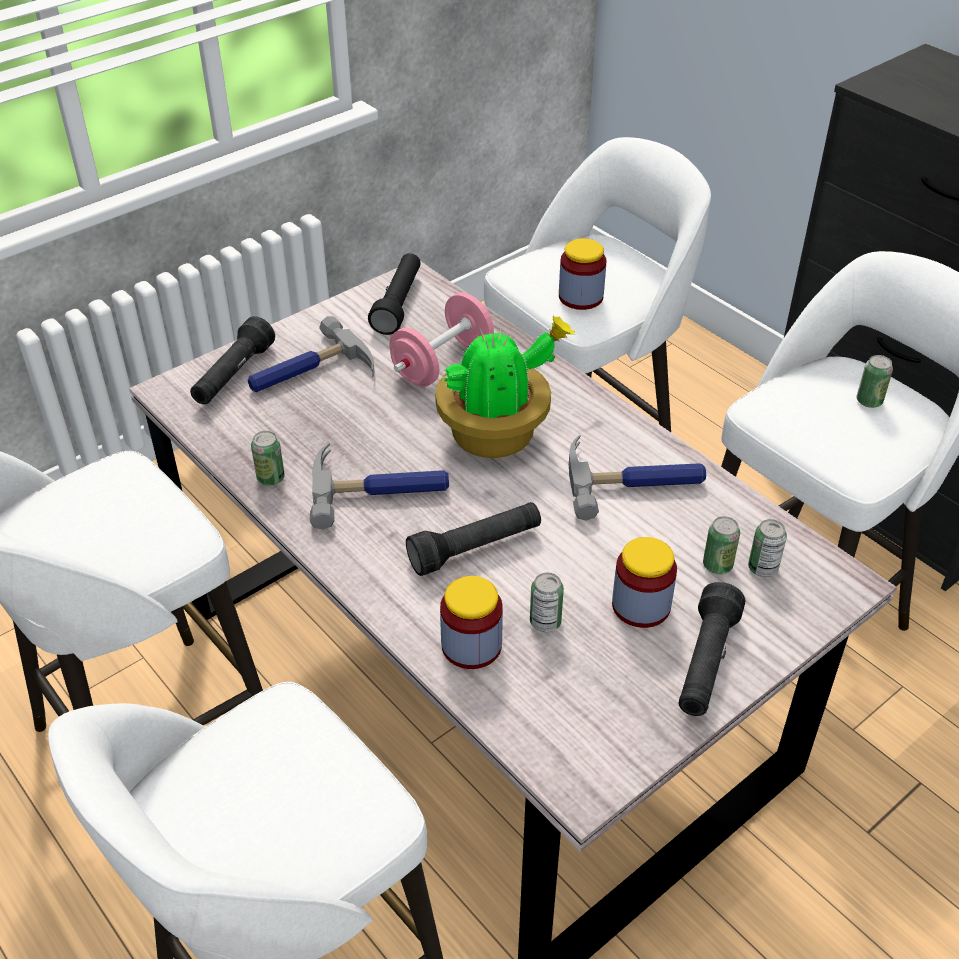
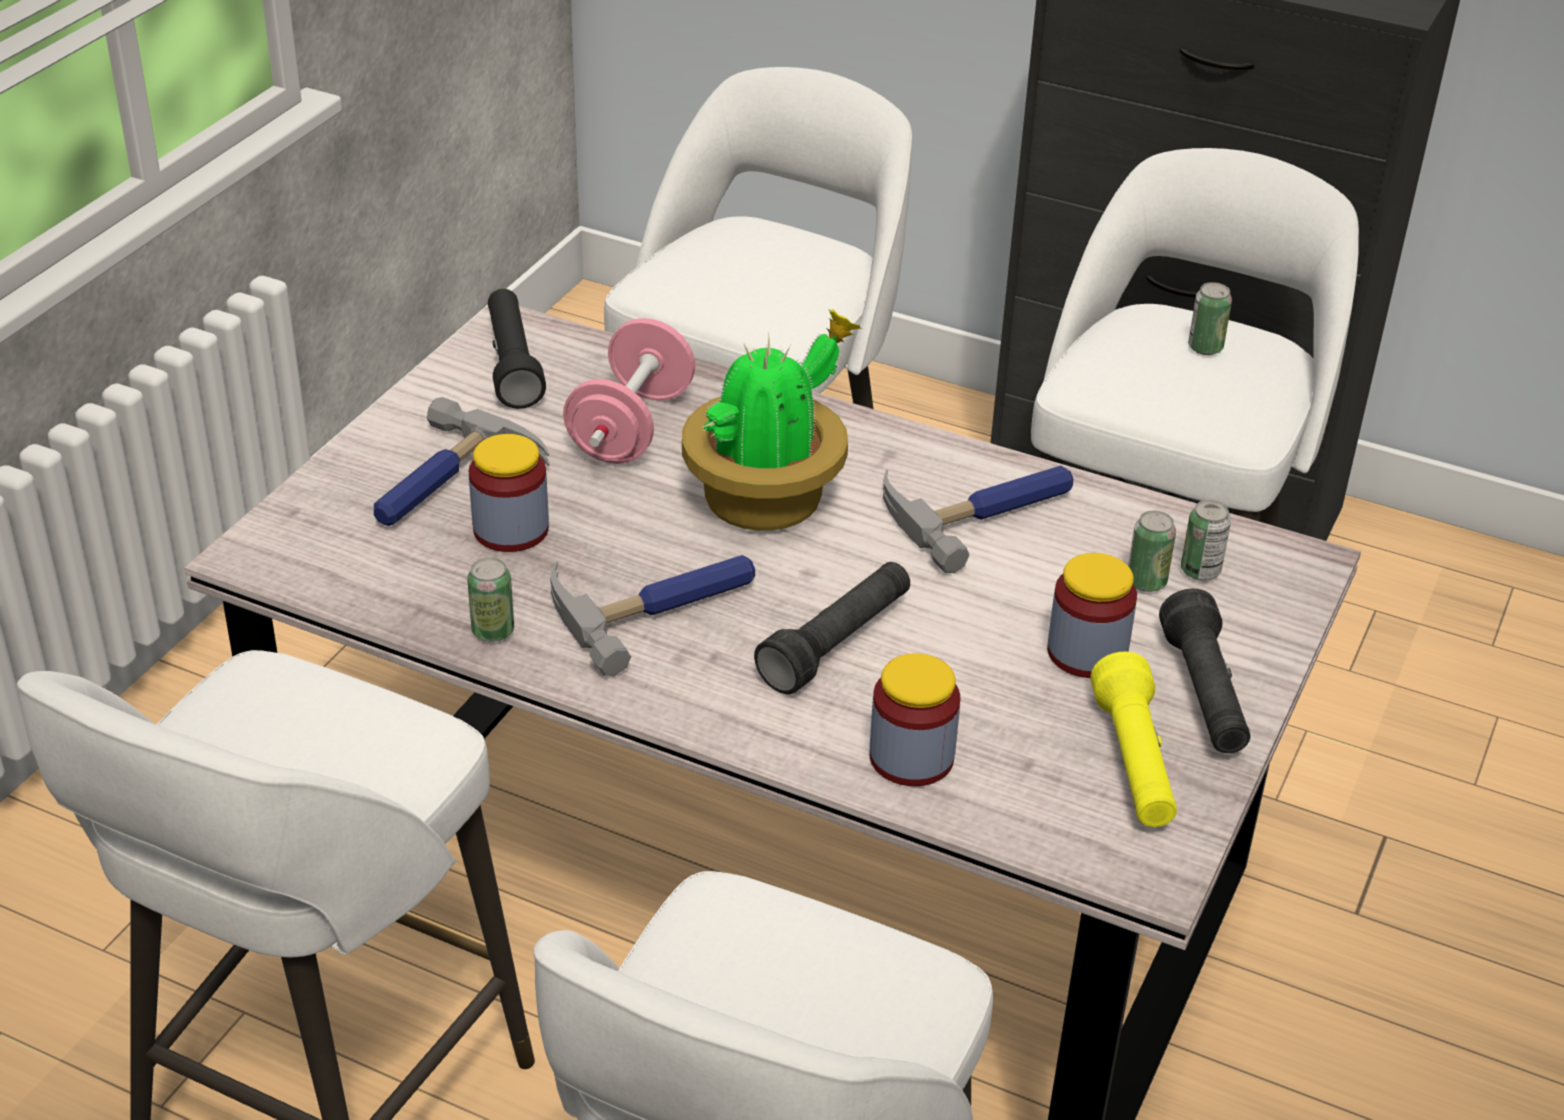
camera: 25 degrees left, 5 degrees down
(233, 376) = (336, 513): black flashlight -> none
(545, 622) = (984, 704): can -> none
(580, 297) = (766, 300): jar -> jar (511, 530)
(621, 699) = (1134, 763): none -> yellow flashlight

